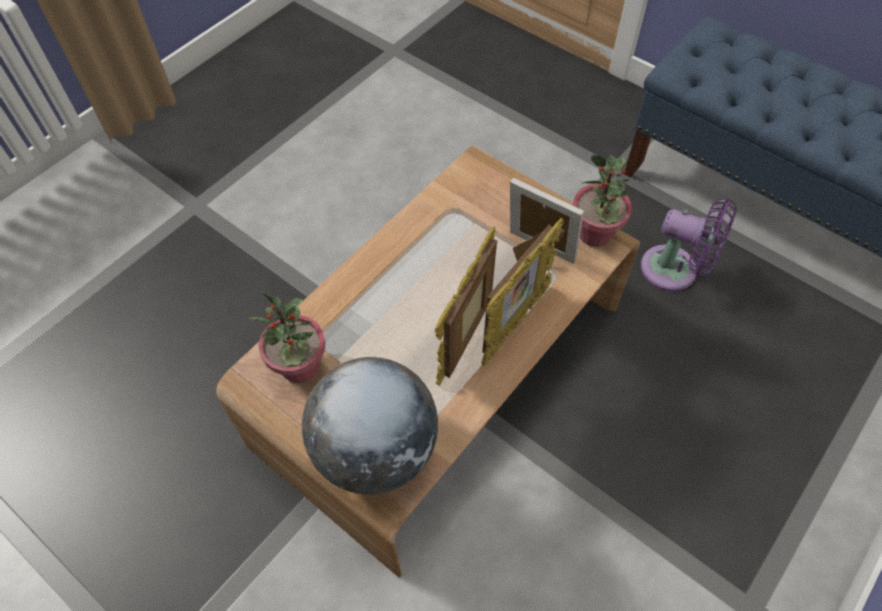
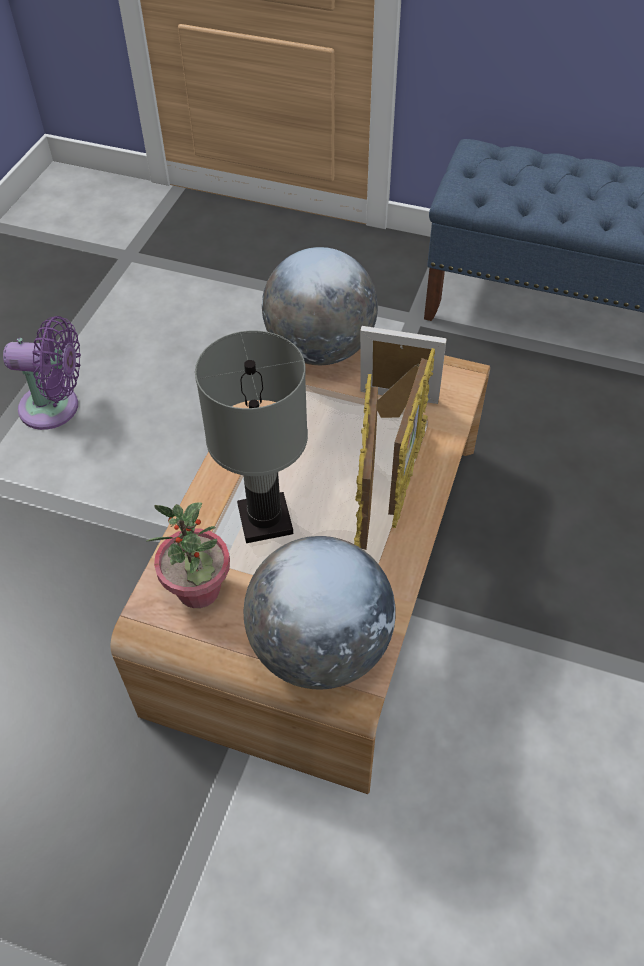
camera: 20 degrees left, 5 degrees down
(380, 322) = (265, 519): none -> grey table lamp
(492, 183) = (320, 349): none -> globe
(595, 234) = (445, 370): potted plant -> none
(675, 271) = (514, 398): purple fan -> purple fan (55, 408)

